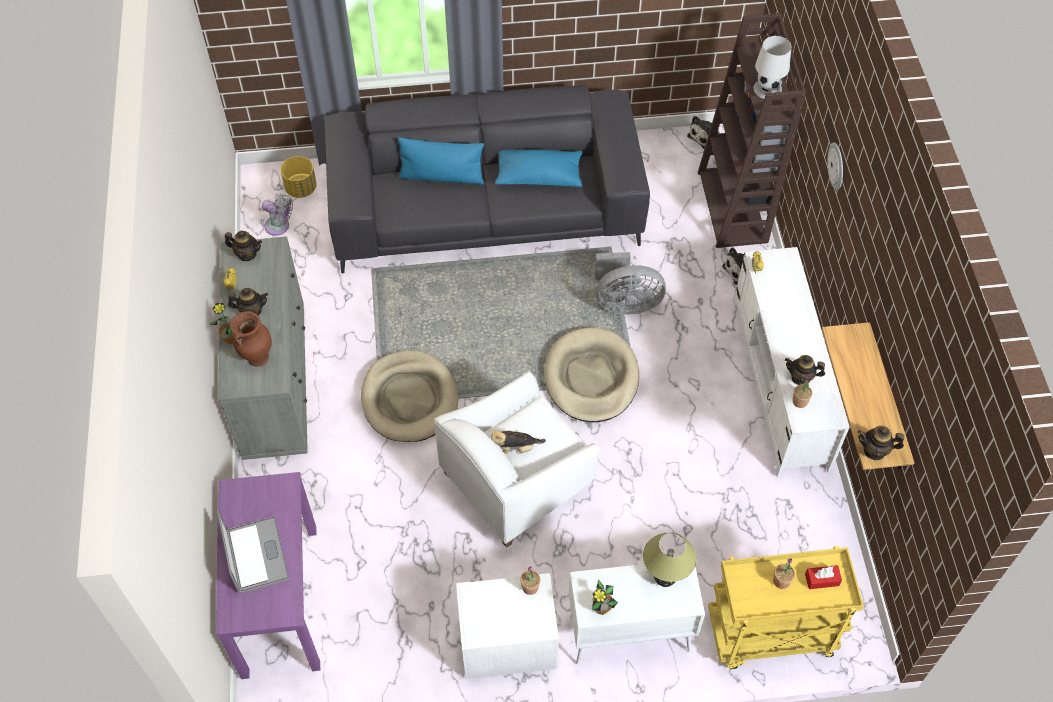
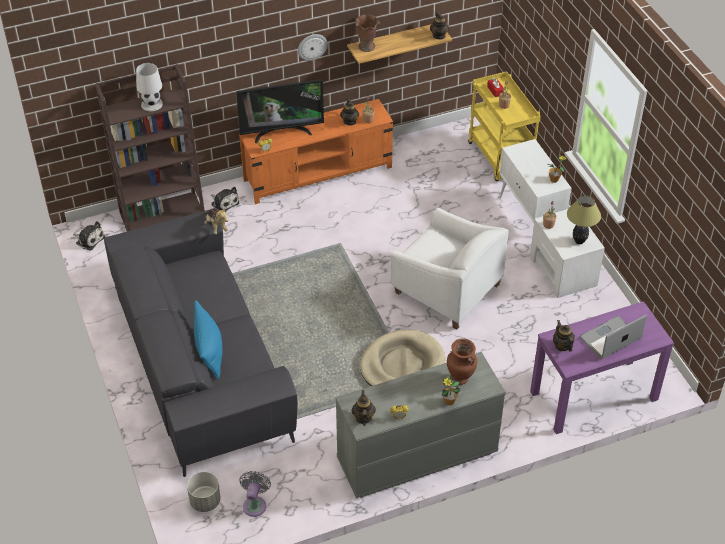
camera: 105 degrees left, 10 degrees down
(251, 311) = (418, 396): teapot -> teapot (562, 346)
(301, 188) = (205, 501): yellow planter -> grey planter
(514, 449) = (451, 255): plush toy -> plush toy (216, 226)
(539, 176) = (194, 290): blue pillow -> none
(591, 378) = (346, 267): beige dog bed -> none
(625, 303) = (272, 260): grey fan -> none
(664, 580) = (522, 157): table lamp -> table lamp (579, 241)
(780, 384) = (318, 173): white tv stand -> orange tv stand
(791, 293) = (281, 132): none -> television
(837, 166) = (243, 46): wall clock -> wall clock (312, 46)
(858, 345) = (367, 47): none -> brown vase

